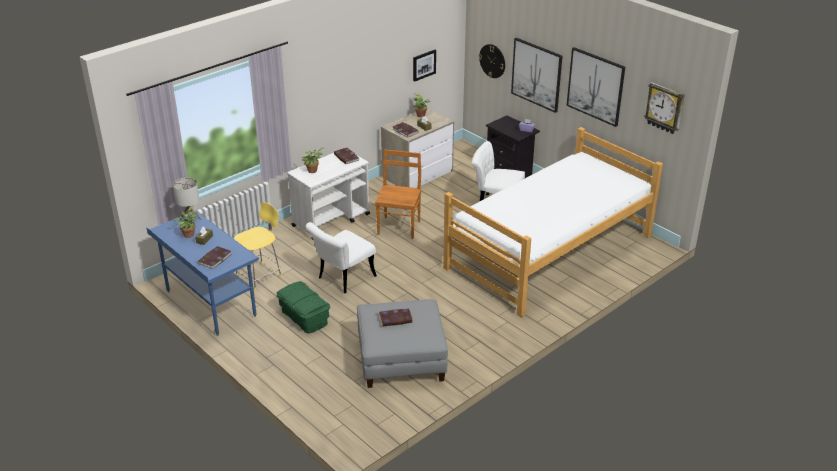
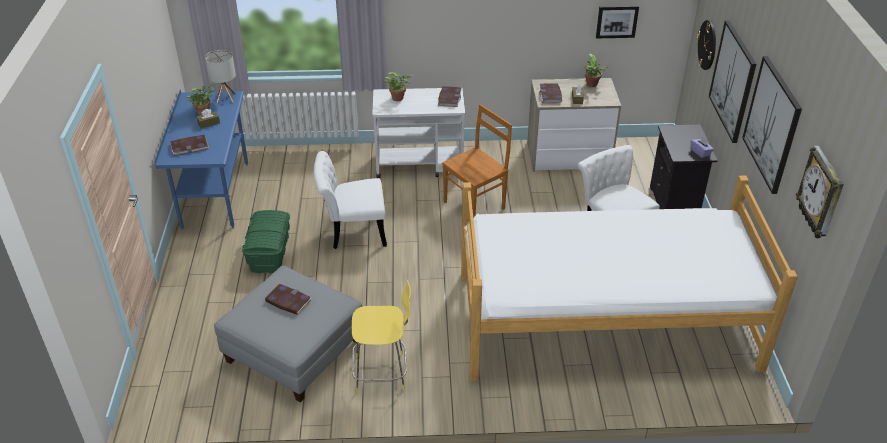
camera: 40 degrees right, 5 degrees up
(260, 276) = (286, 190): yellow stool -> yellow stool (382, 372)

